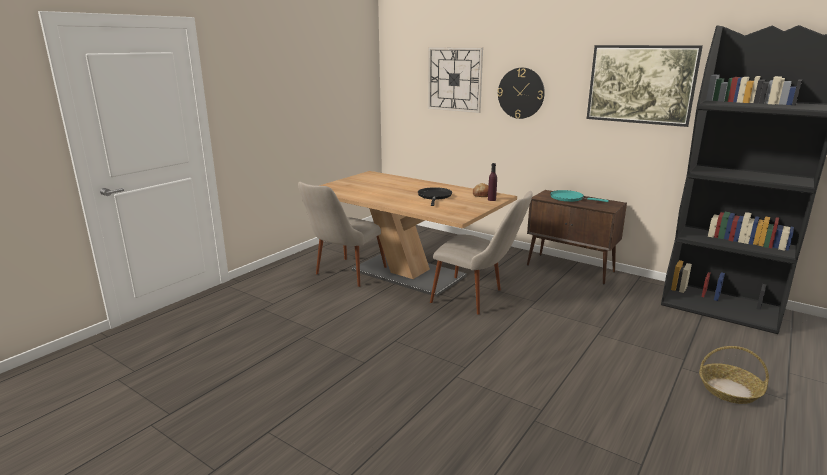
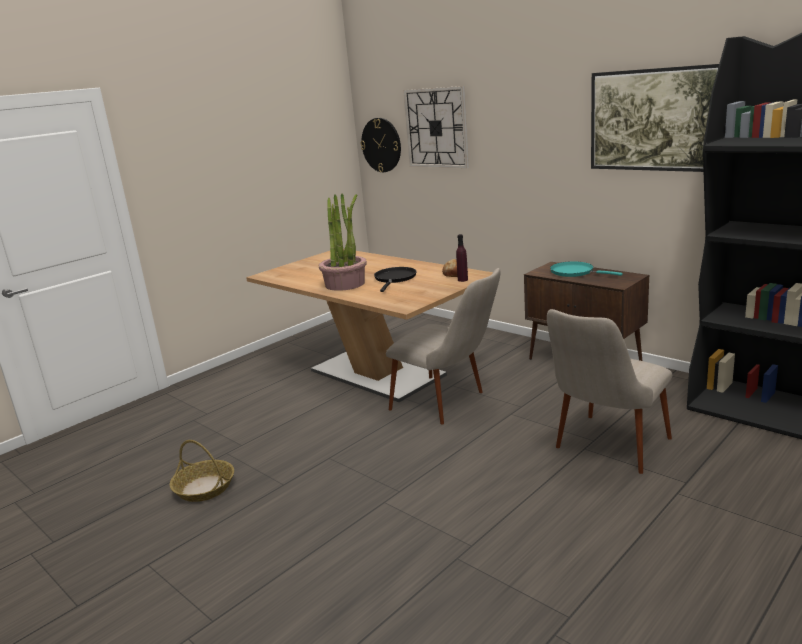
camera: 10 degrees right, 0 degrees up
(344, 276) = (299, 378): beige chair -> beige chair (605, 451)
(395, 199) = (345, 284): none -> potted plant
(521, 93) = (512, 140): wall clock -> wall clock (381, 145)
(729, 390) = (731, 524): basket -> basket (205, 488)

